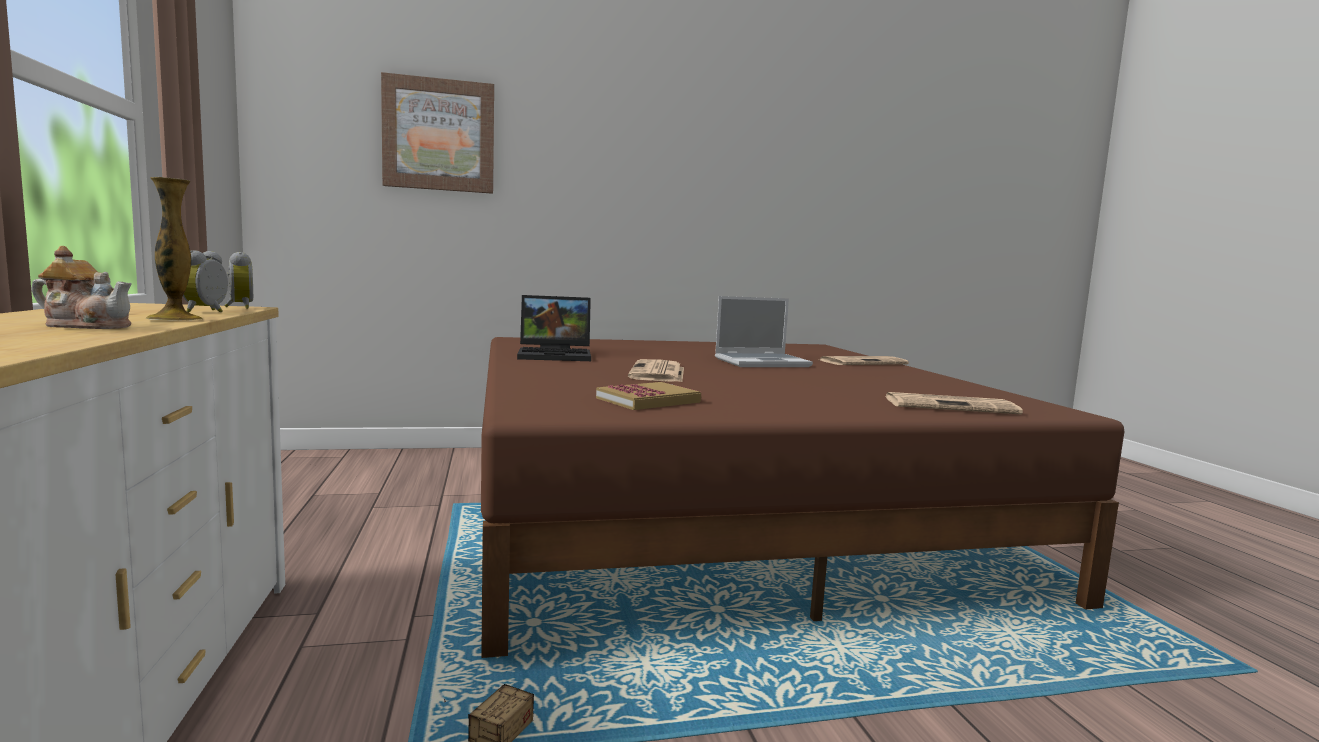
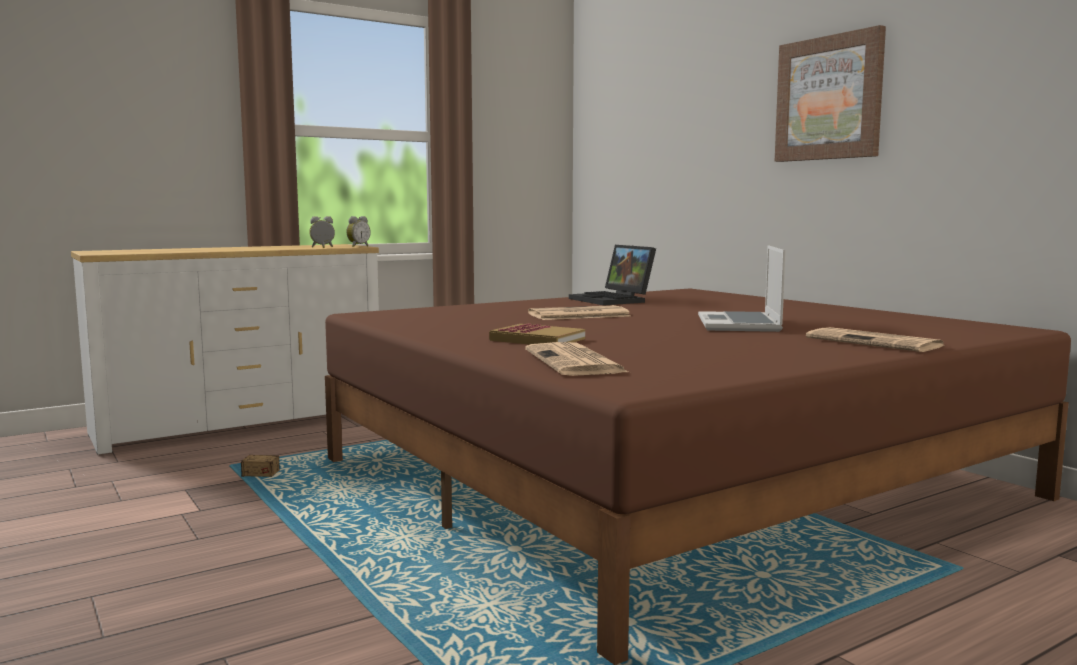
camera: 70 degrees right, 0 degrees up
(88, 326) = (233, 249): teapot -> none
(175, 319) = (278, 248): vase -> none
(439, 135) = (667, 102): picture -> picture (829, 98)
(648, 400) = (441, 320): book -> book (537, 339)
(762, 362) = (740, 324): laptop -> laptop turned 45 degrees clockwise

